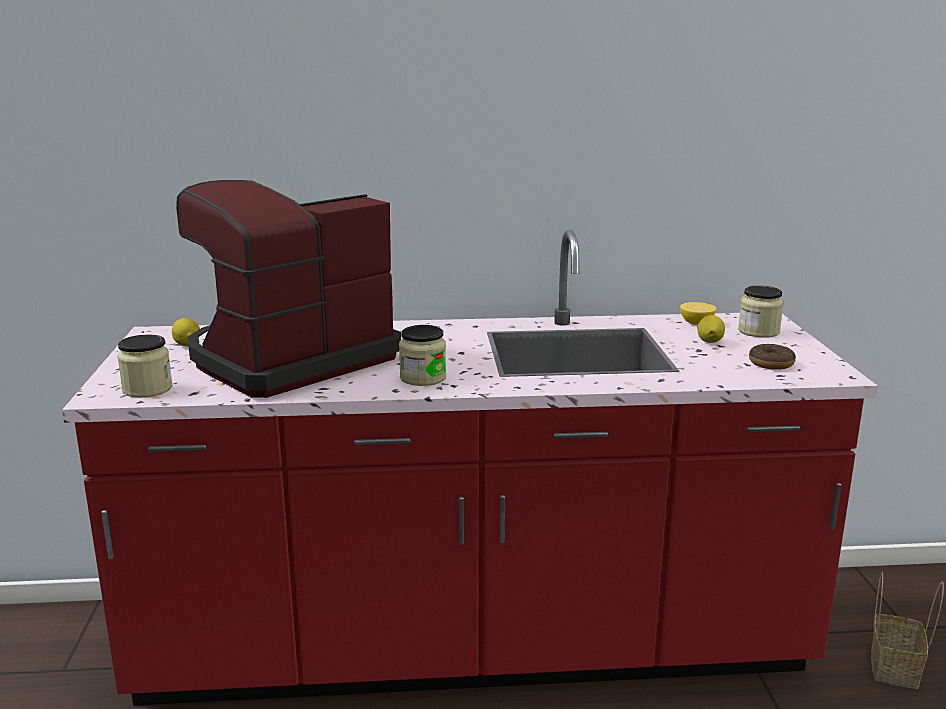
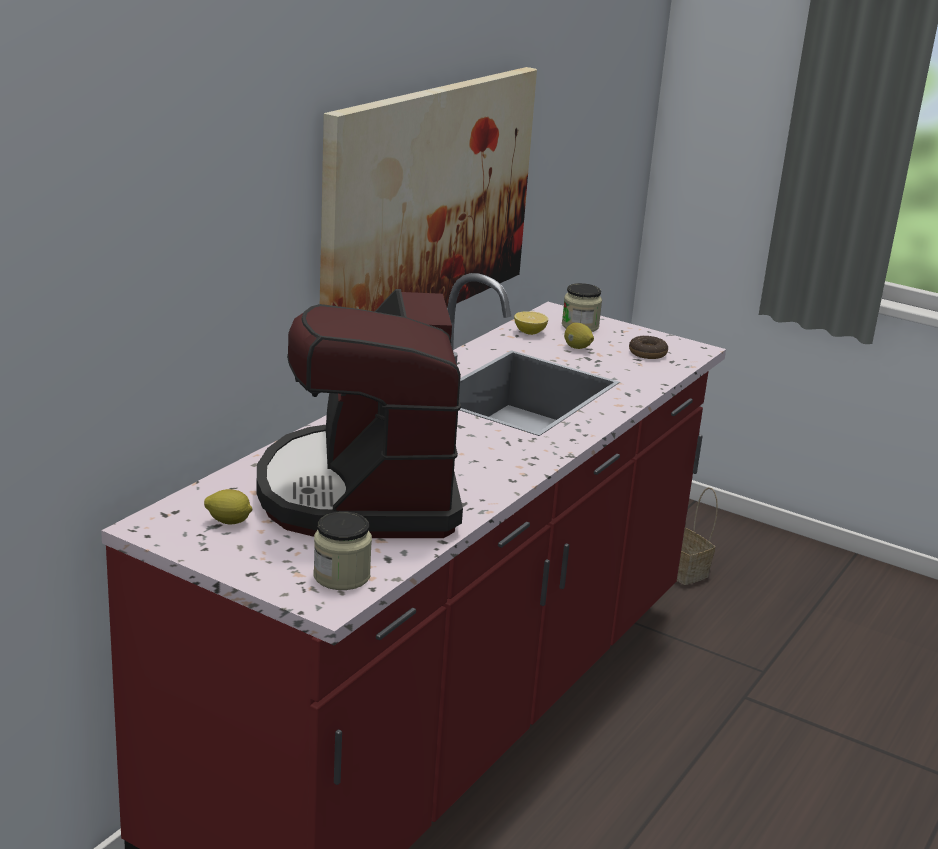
camera: 55 degrees left, 5 degrees up
(423, 378) = (500, 461): jar -> none
(560, 162) = (428, 203): none -> picture

